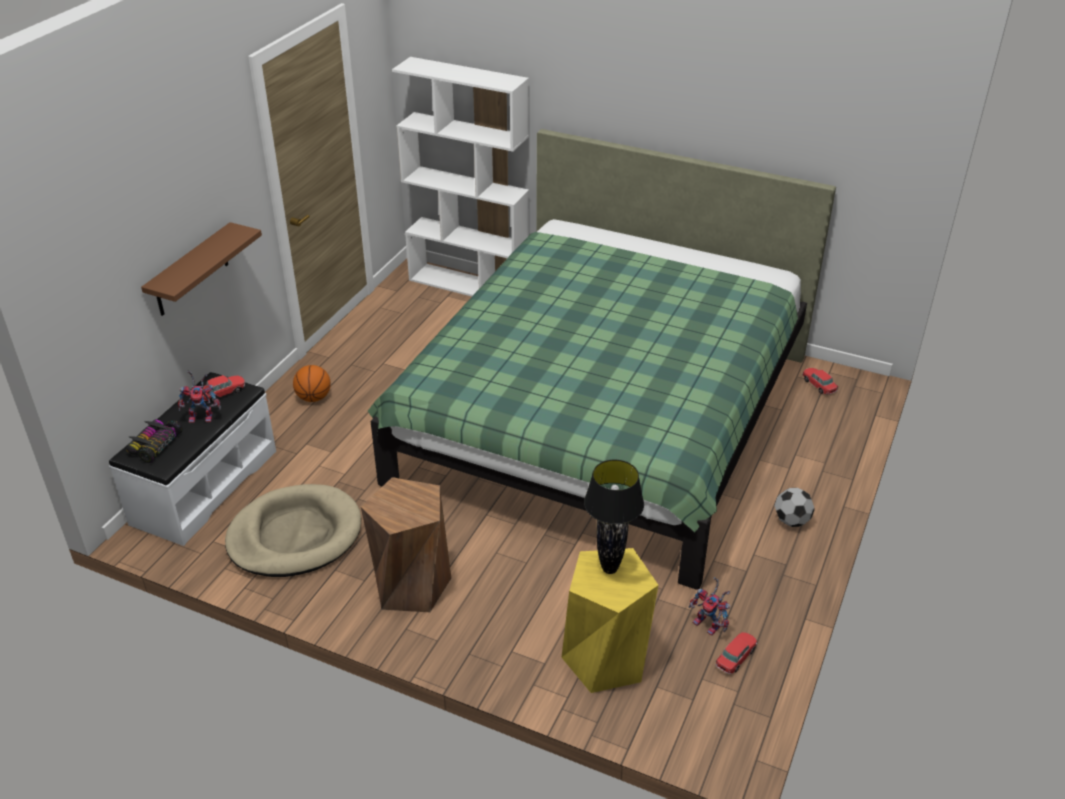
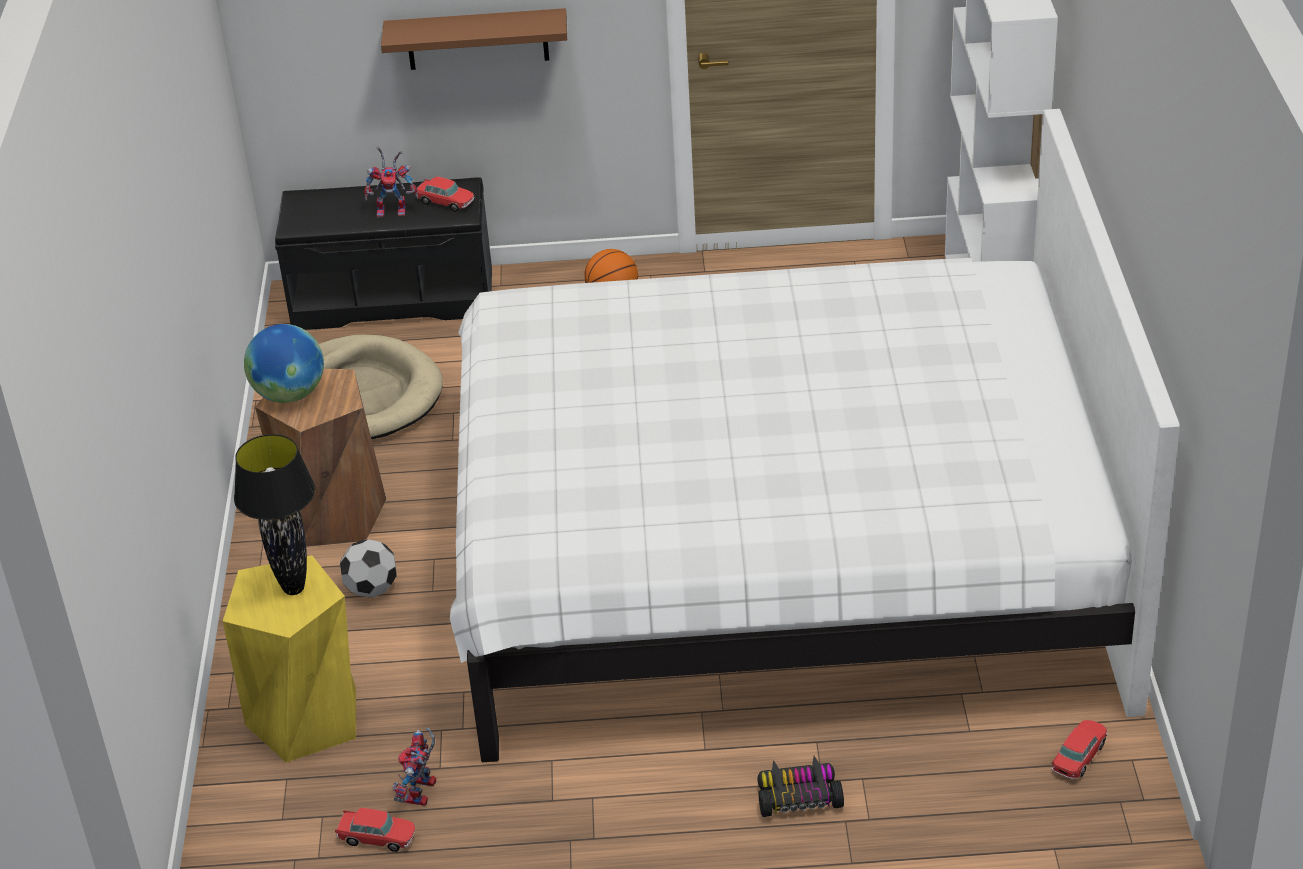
camera: 65 degrees right, 0 degrees up
(154, 445) = (323, 204): toy car -> toy car (798, 796)
(203, 417) = (394, 210): toy robot -> toy robot turned 60 degrees counterclockwise
(204, 486) = (393, 298): white bench -> black bench
(392, 514) = (289, 395): none -> globe
(603, 418) = (782, 552): green bed -> white bed
(791, 521) = (695, 817): football -> football (372, 589)

